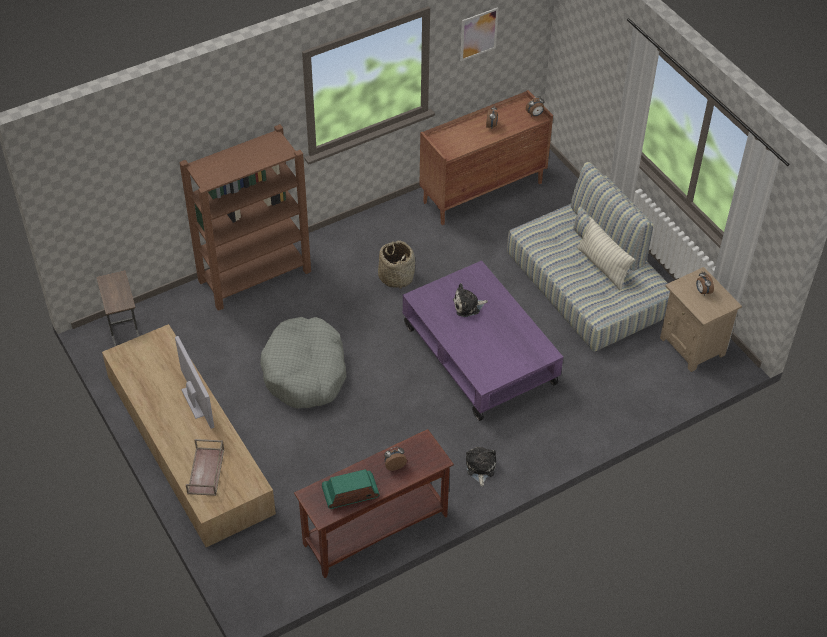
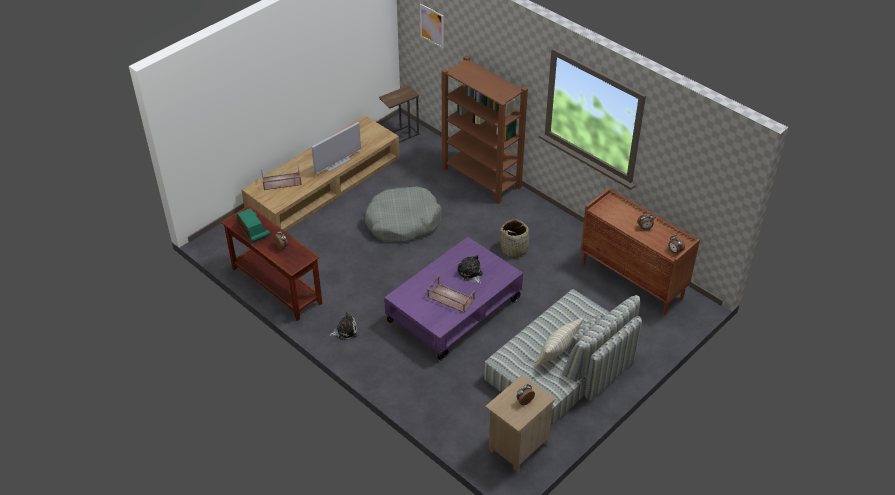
camera: 75 degrees right, 5 degrees down
(478, 34) = (680, 156): picture -> picture (432, 25)
(502, 333) = (450, 298): none -> brown tray

